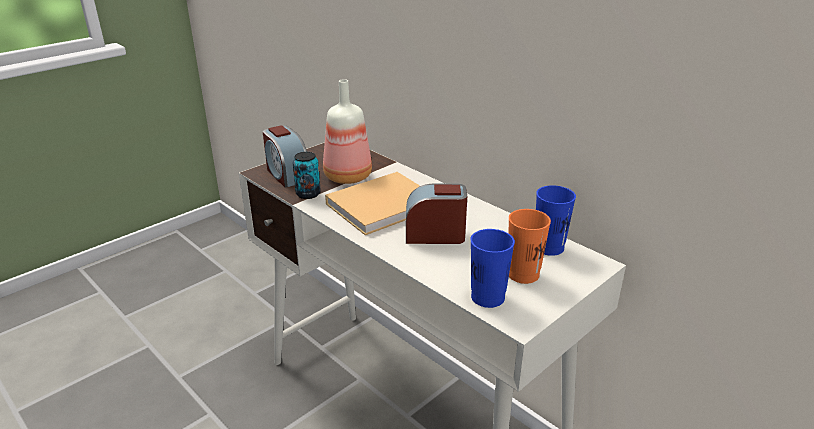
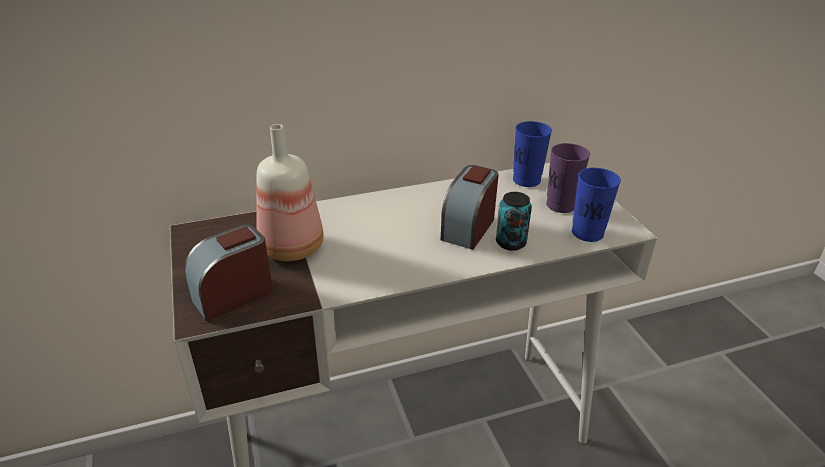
camera: 65 degrees left, 5 degrees up
(287, 174) = (233, 295): alarm clock -> alarm clock turned 150 degrees clockwise
(308, 194) = (306, 289): can -> can (510, 243)
(385, 205) = (383, 240): beige book -> none
(523, 274) = (561, 205): orange cup -> purple cup

